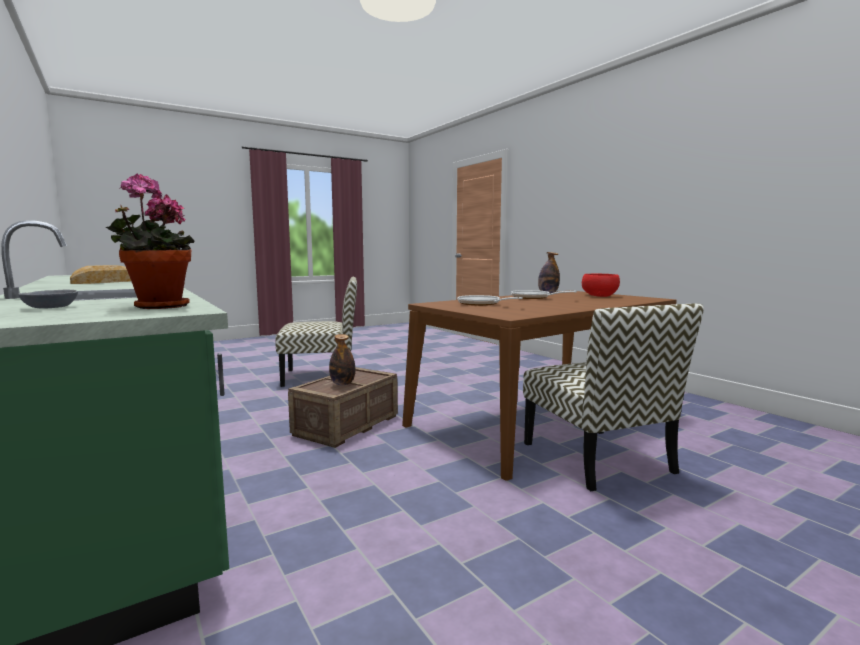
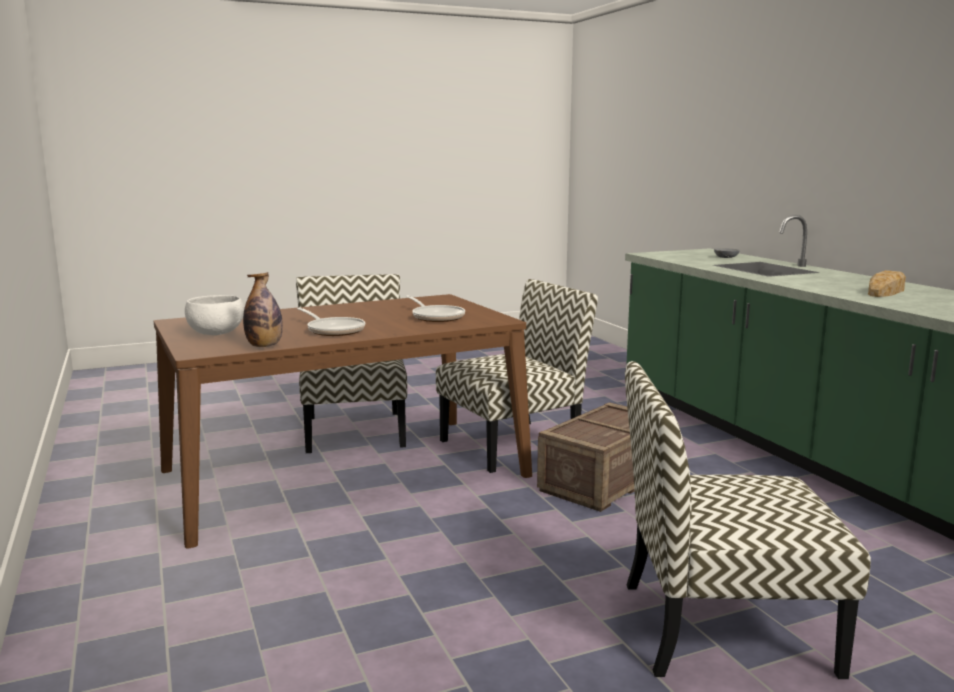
camera: 170 degrees left, 5 degrees up
(156, 307) = (670, 256): potted plant -> none
(342, 384) = (607, 419): bottle -> none
(425, 453) = (513, 445): none -> chair
(599, 296) = (216, 333): red bowl -> white bowl

